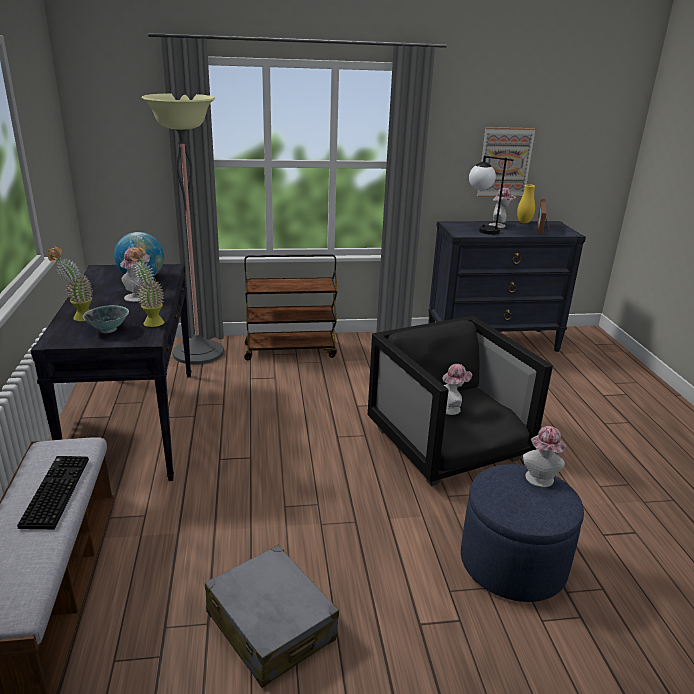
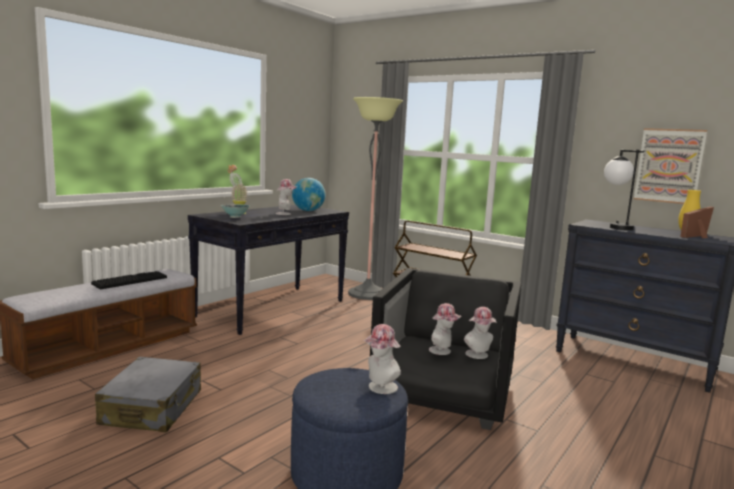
camera: 45 degrees right, 15 degrees down
(150, 321) = (262, 219): potted plant -> none
(499, 225) = (647, 228): hat -> hat (479, 355)

